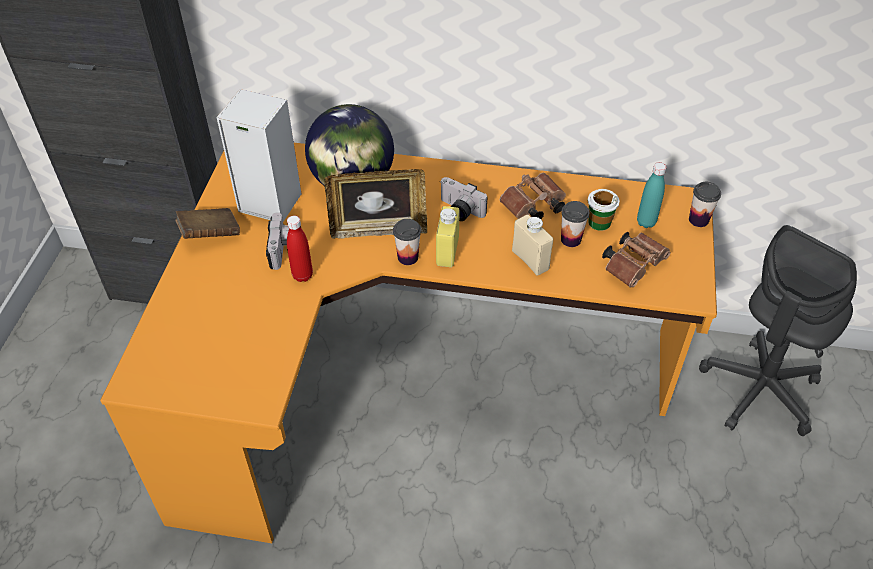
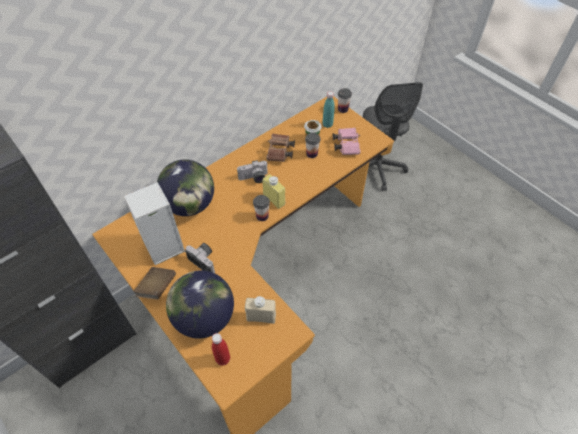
camera: 50 degrees left, 5 degrees up
(207, 302) = (204, 318): none -> globe
(302, 275) = (230, 265): red bottle -> red bottle (223, 359)
(378, 229) = (232, 215): picture frame -> none
(530, 260) = (309, 175): beige bottle -> beige bottle (261, 317)
(634, 265) = (346, 145): brown binoculars -> pink binoculars

